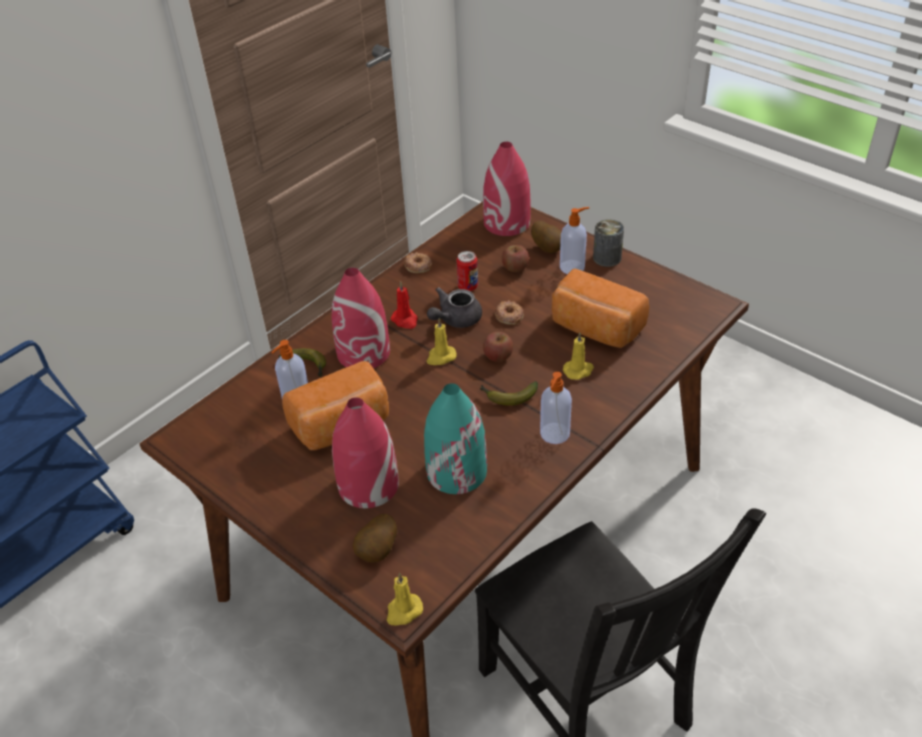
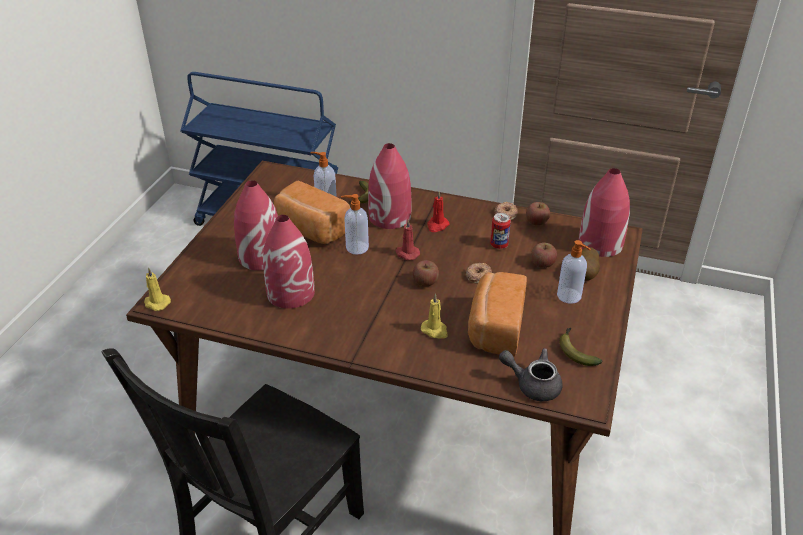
camera: 65 degrees right, 5 degrees down
(378, 551) = (203, 278): potato -> none
(440, 357) = (406, 253): yellow candle -> red candle
(446, 250) = (536, 222): none -> apple
(455, 319) = (454, 249): grey teapot -> grey teapot (532, 384)
(456, 471) = (291, 293): turquoise vase -> red vase
(507, 397) = (381, 298): banana -> banana (576, 351)
(554, 434) = (352, 334): soap dispenser -> soap dispenser (356, 248)
(607, 258) = (600, 314): can -> none

